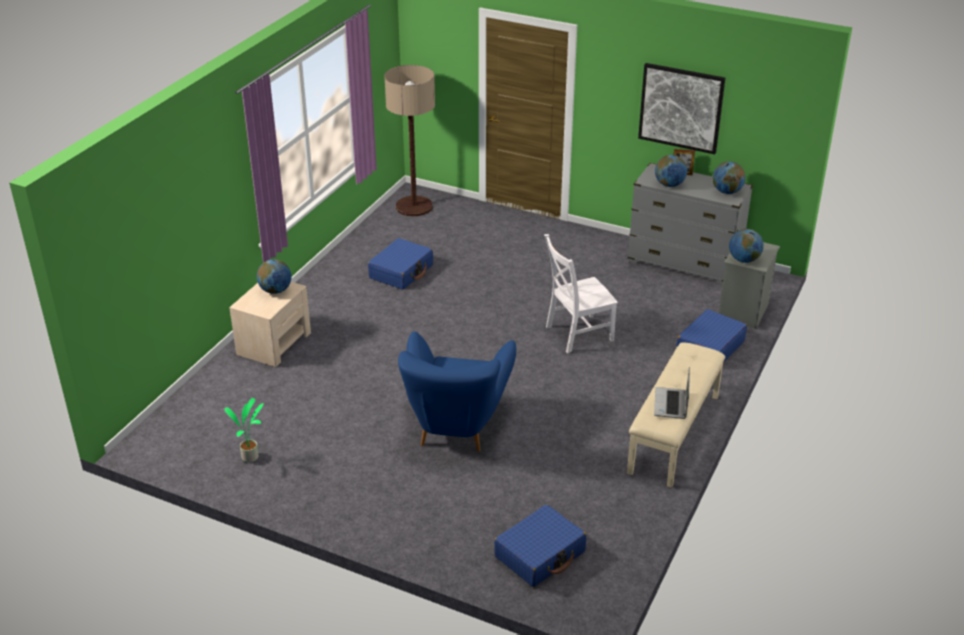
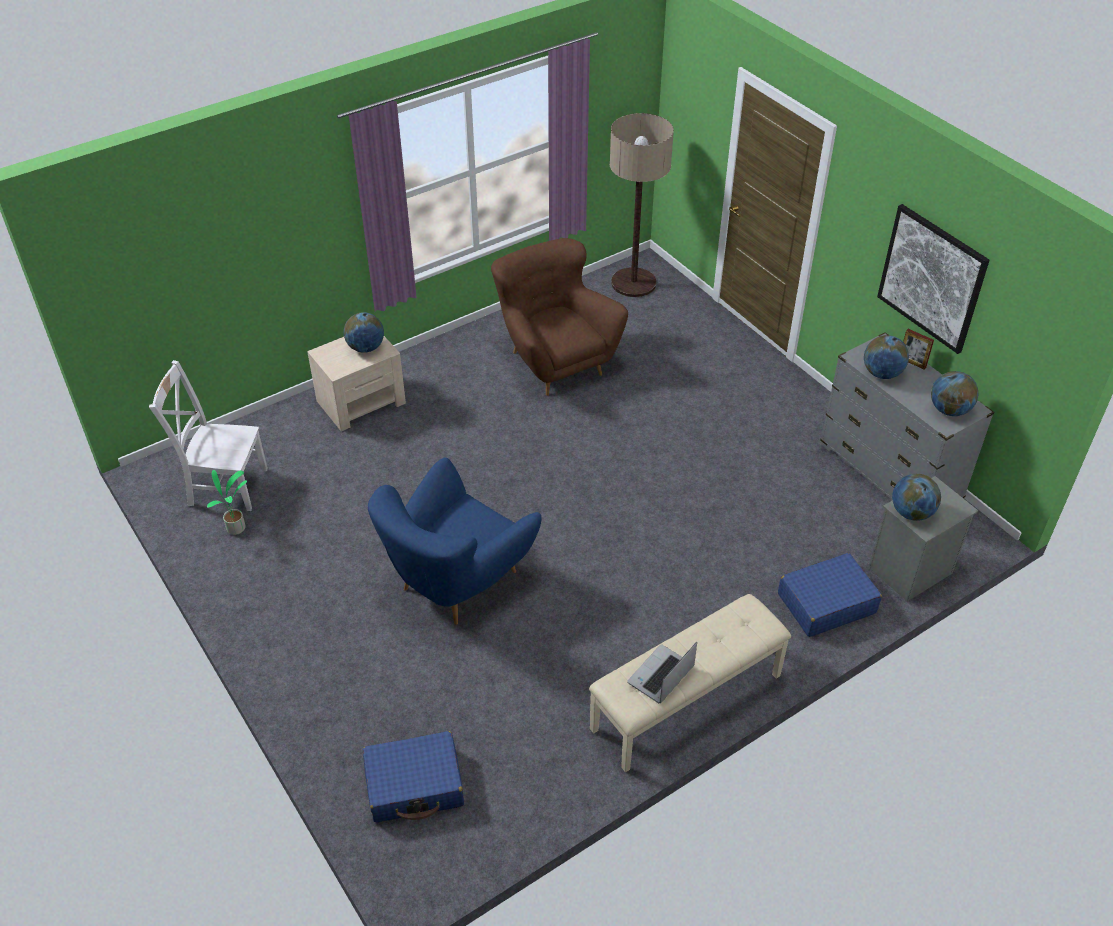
camera: 30 degrees right, 10 degrees up
(401, 271) = (555, 362): blue suitcase -> brown armchair
(576, 334) = (681, 519): white chair -> white chair (224, 486)

